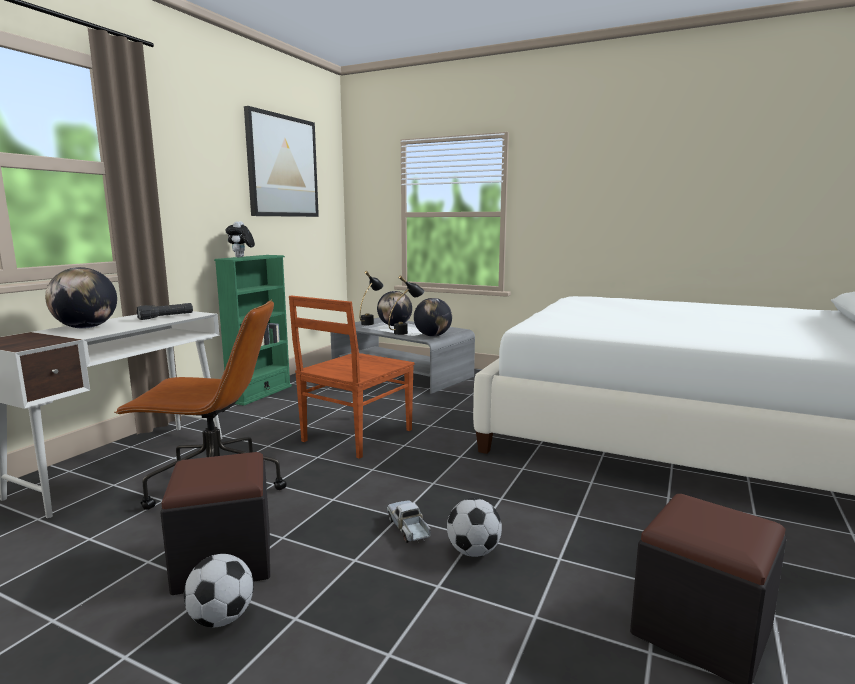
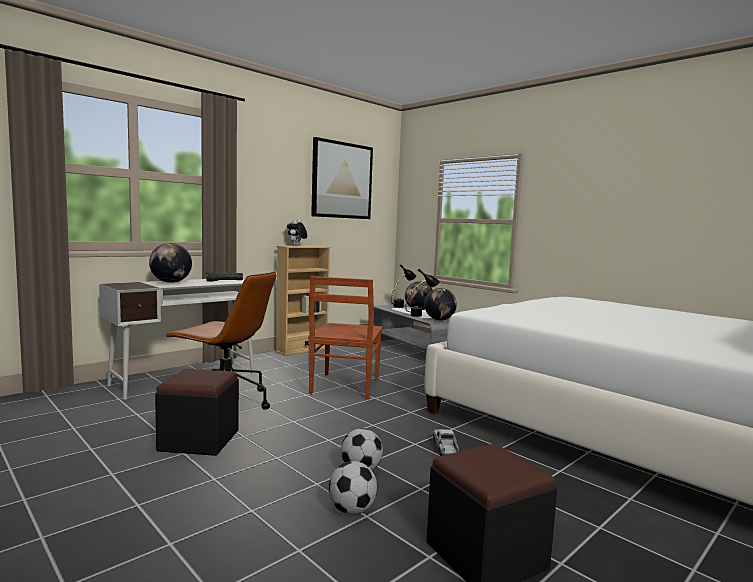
camera: 20 degrees right, 5 degrees down
(222, 619) = (174, 469): football -> football (352, 510)
(260, 393) = (302, 350): green bookcase -> beige bookcase
(355, 436) = (344, 386): brown chair -> brown chair turned 45 degrees counterclockwise
(409, 529) = (329, 448): toy truck -> toy truck (446, 448)

